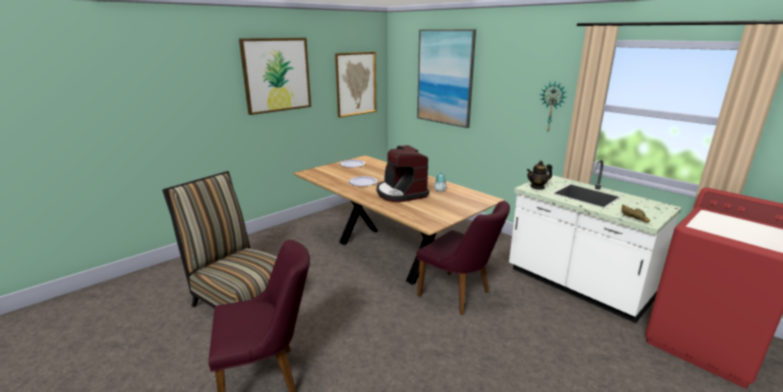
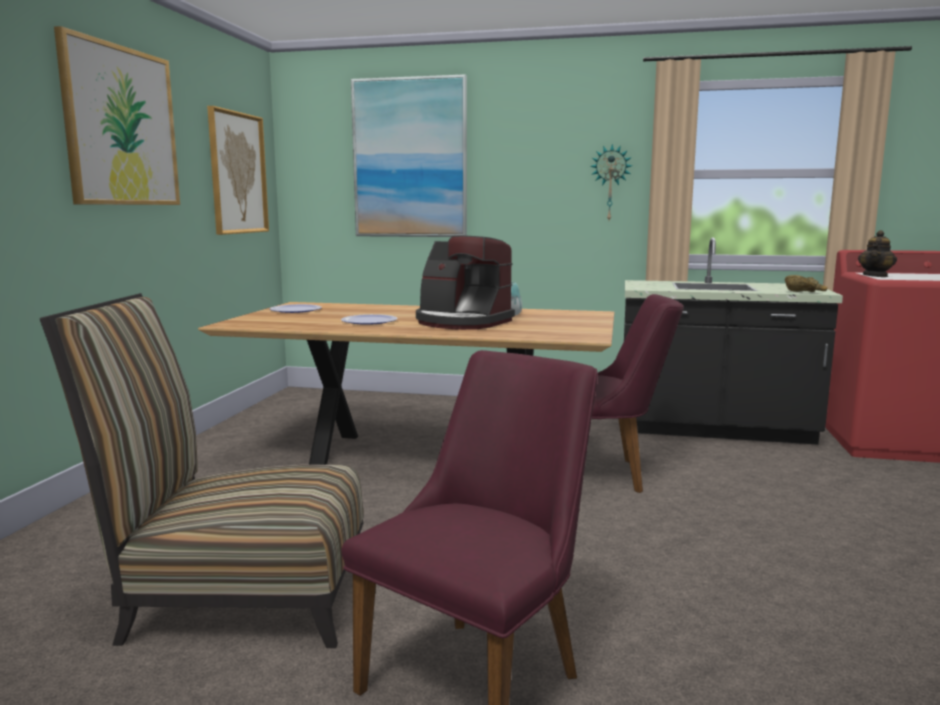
camera: 35 degrees left, 10 degrees down
(537, 187) = (648, 287): teapot -> teapot (875, 276)
(576, 286) = (713, 429): white counter -> black counter

